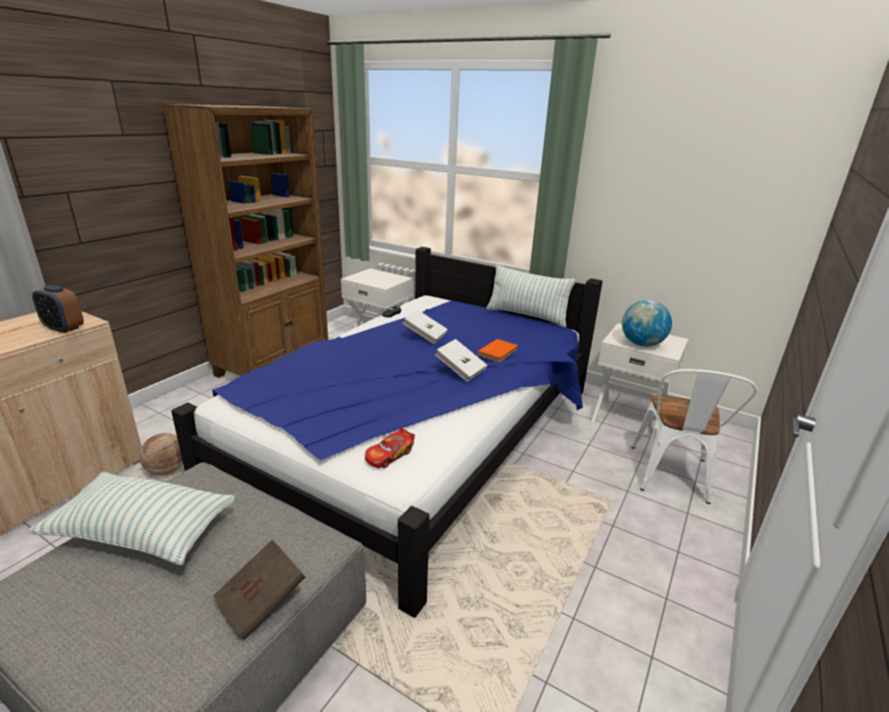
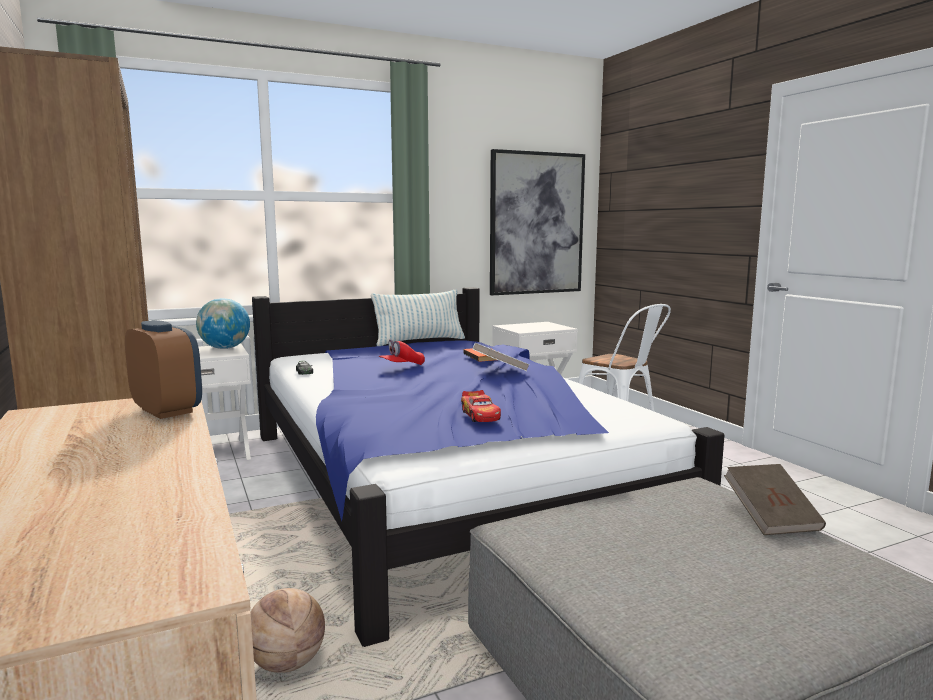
camera: 55 degrees left, 15 degrees down
(64, 328) = (167, 410): alarm clock -> alarm clock turned 105 degrees counterclockwise
(143, 532) = (616, 566): pillow -> none
(389, 455) = (617, 416): toy car -> toy car (480, 415)
(425, 335) = (402, 366): white book -> red cap
(641, 344) = (540, 328): globe -> globe (225, 348)
(717, 224) = (536, 223): none -> picture

